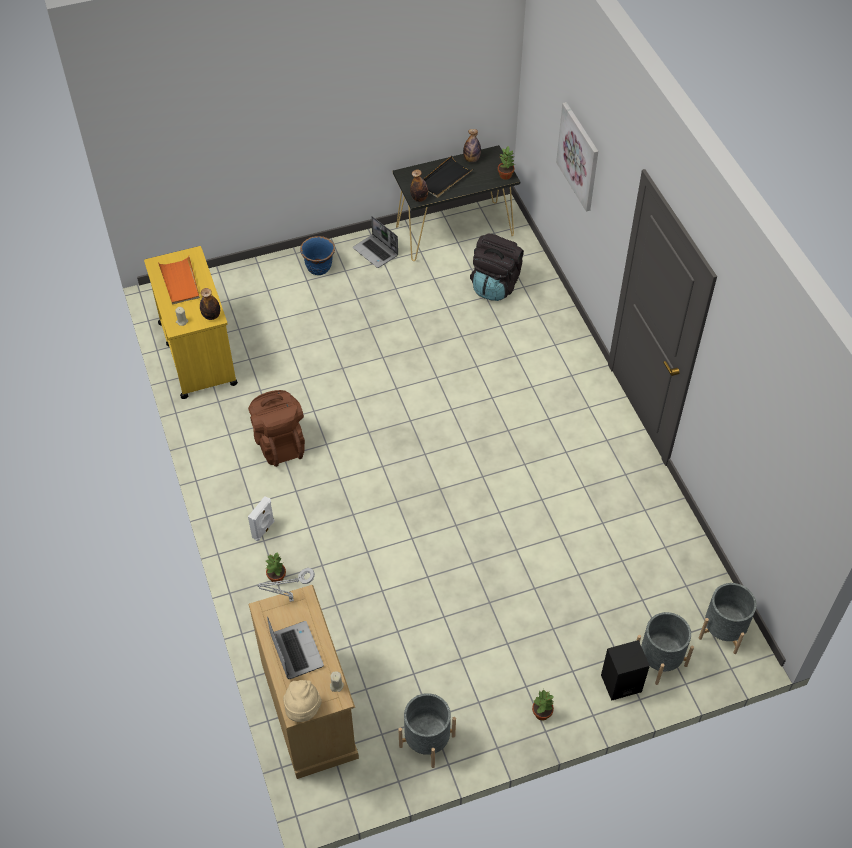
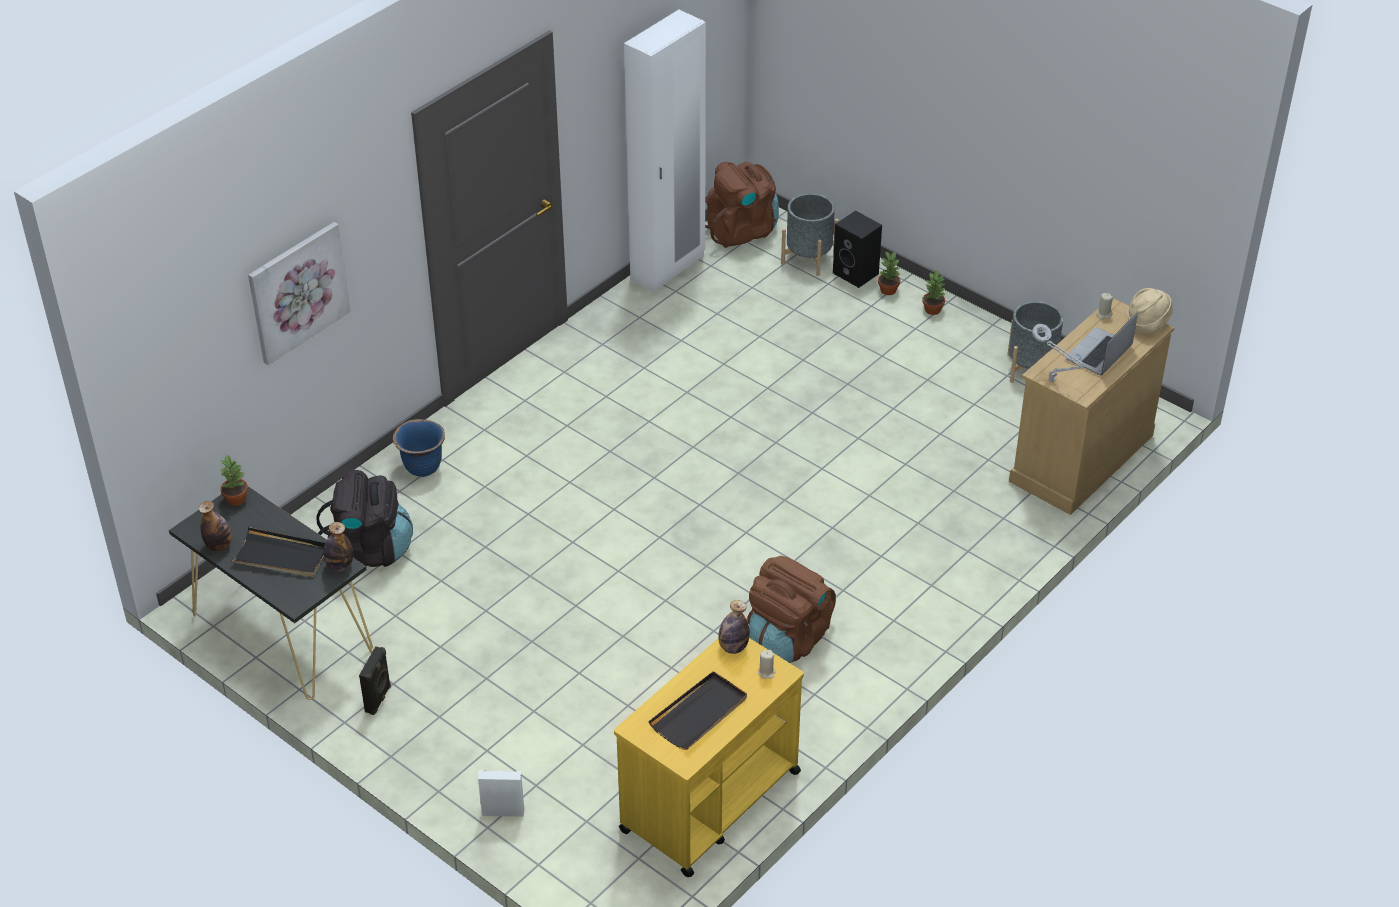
camera: 120 degrees left, 10 degrees down
(180, 282) = (699, 713): orange tray -> black tray
(264, 530) = (917, 591): white speaker -> white speaker (503, 811)
(277, 577) = (965, 551): potted plant -> potted plant (888, 290)
(319, 268) = (452, 748): blue planter -> blue planter (422, 467)
(376, 252) = (379, 699): laptop -> black speaker
(697, 555) = (668, 268): none -> white wardrobe
(723, 630) = (741, 231): grey planter -> brown backpack

